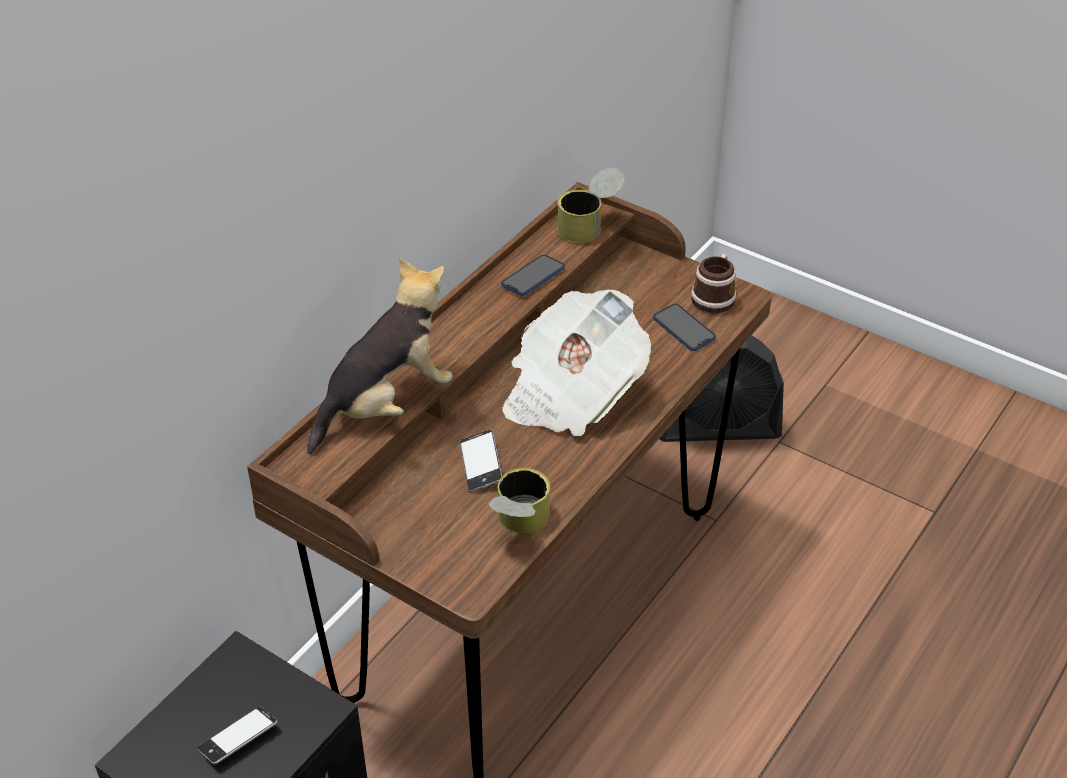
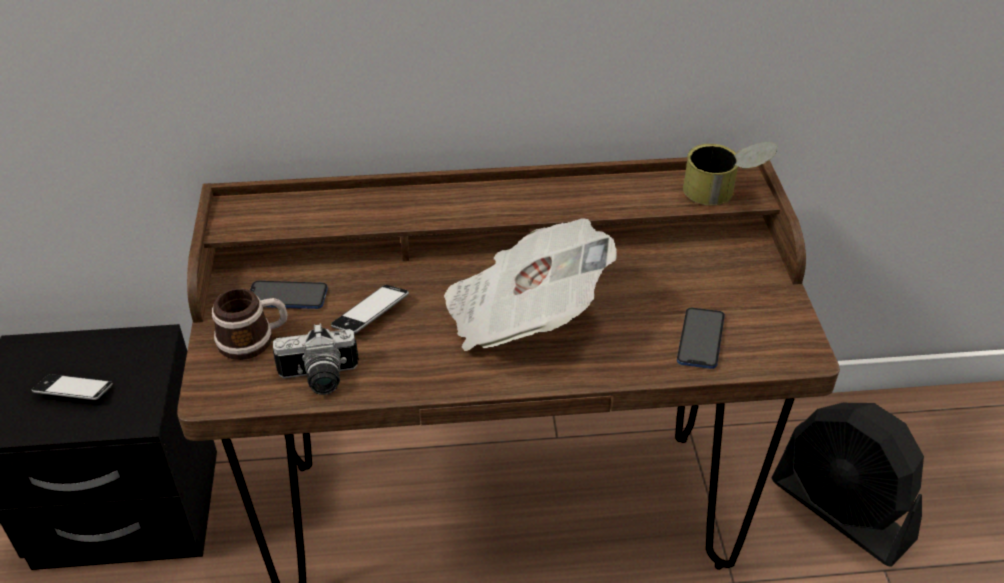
camera: 50 degrees right, 0 degrees up
(386, 404) = (354, 212): plush toy -> none
(518, 525) = (319, 379): can -> camera
(533, 277) = (608, 199): phone -> phone (287, 297)
(714, 296) = (775, 334): mug -> mug (253, 339)

